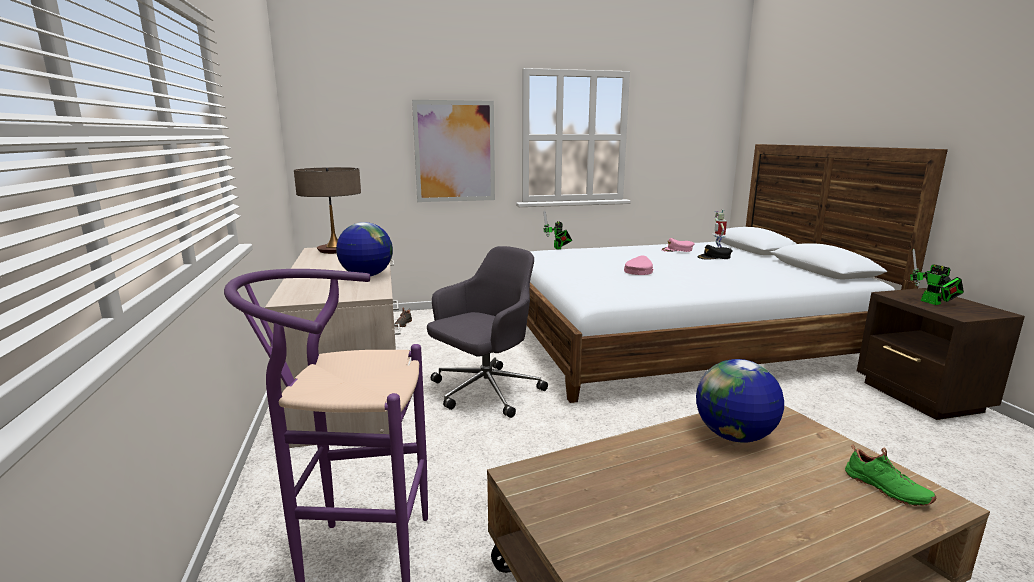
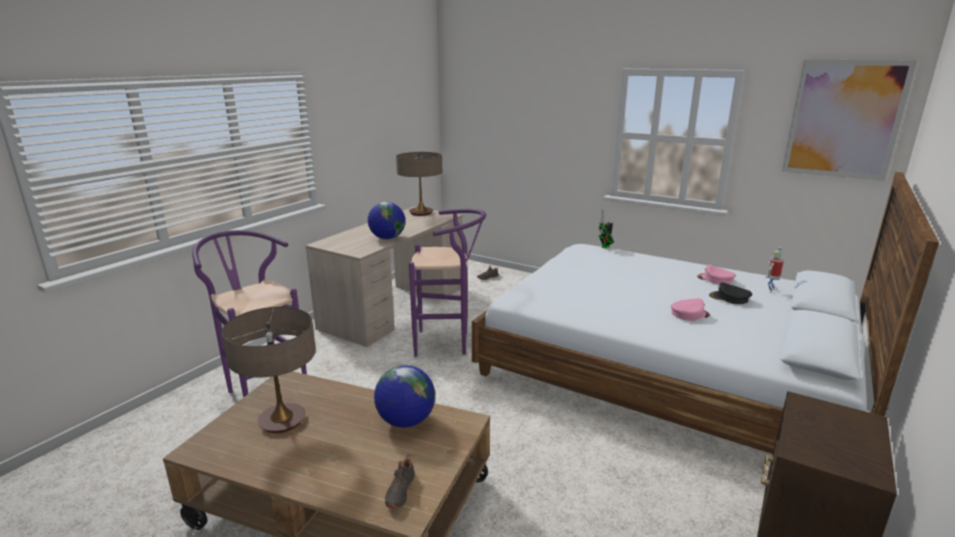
camera: 45 degrees right, 5 degrees up
(454, 151) = (554, 142): picture -> picture (844, 119)
(484, 392) = (448, 343): grey office chair -> purple stool
(638, 271) = (609, 288): pink cap -> pink cap (689, 314)
(642, 515) = (282, 421): none -> table lamp
(885, 489) = (399, 491): green shoe -> black shoe
(933, 303) = (818, 429): toy robot -> none

